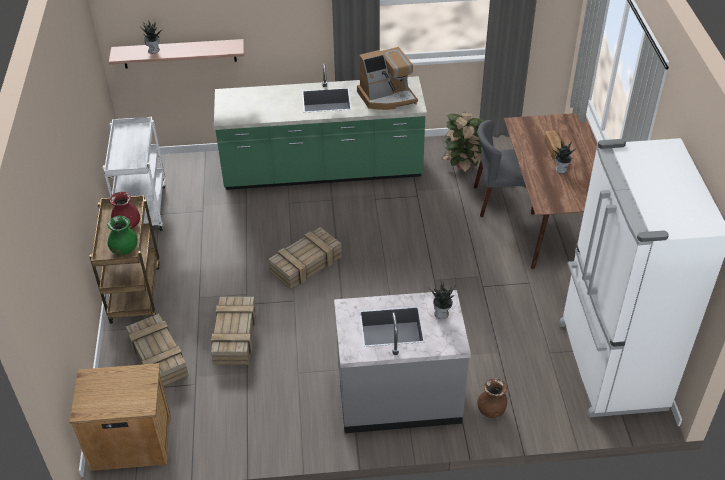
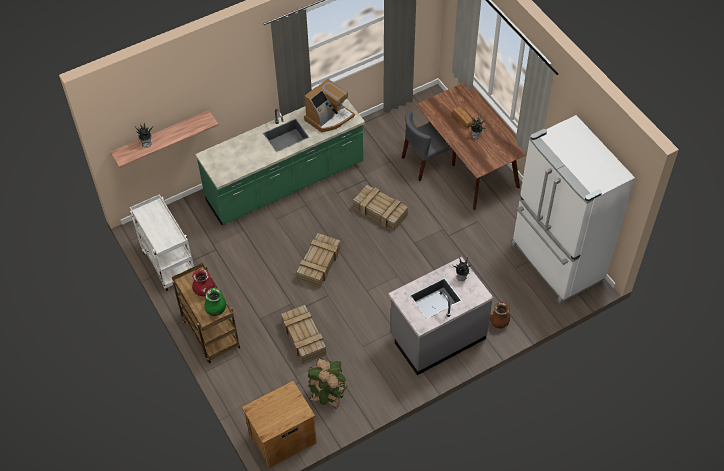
camera: 25 degrees left, 10 degrees up
(157, 356) = (259, 373): crate -> crate (379, 211)
(463, 164) = (384, 140): potted plant -> potted plant (328, 395)

